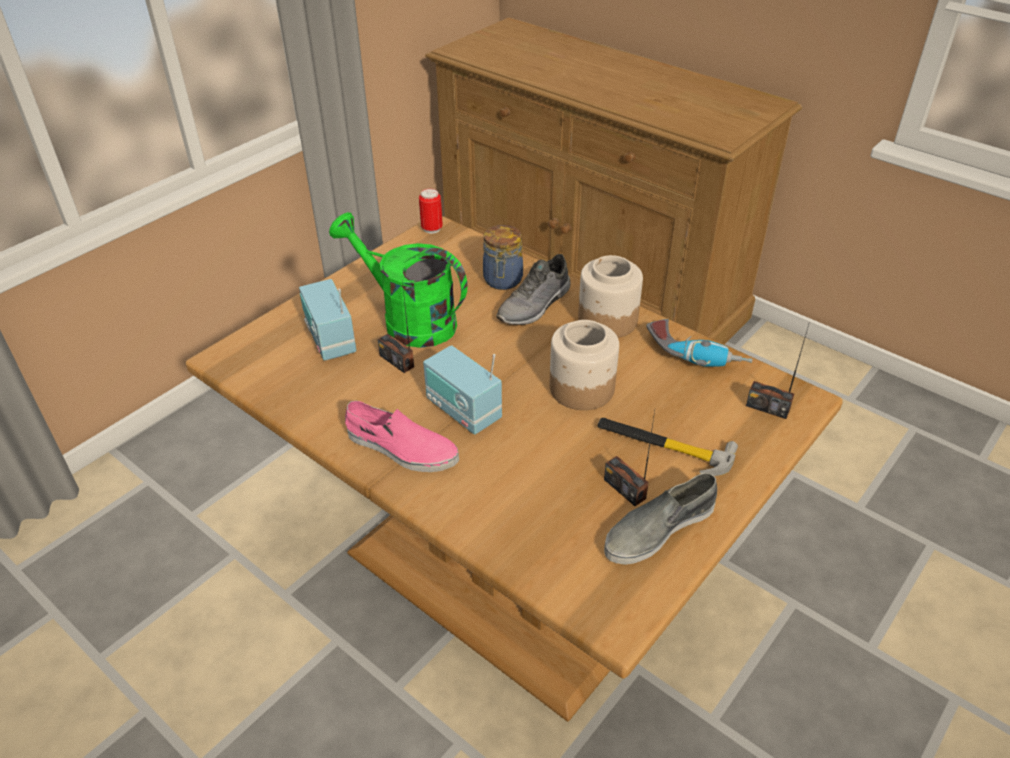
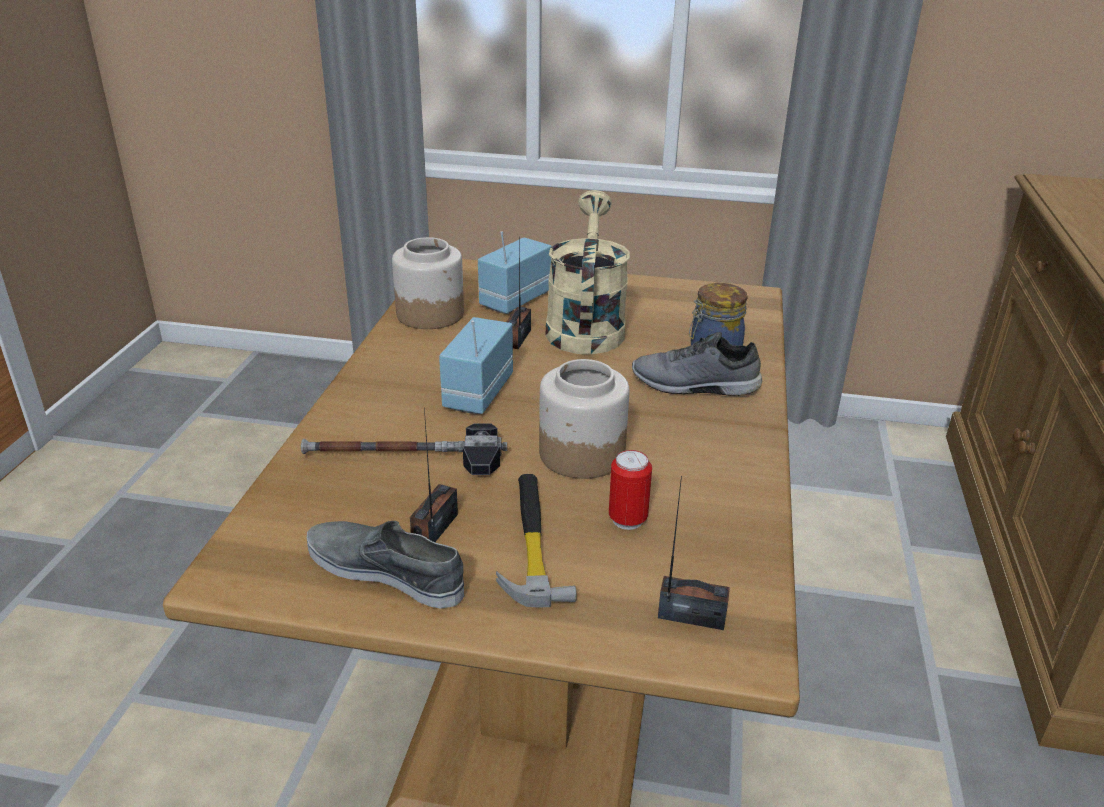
camera: 60 degrees right, 10 degrees down
(401, 448) = (397, 377): pink shoe -> none
(408, 320) = (585, 325): green watering can -> beige watering can
(432, 229) = (748, 293): can -> can (627, 520)
(526, 479) = (404, 458): none -> hammer
(607, 320) = (726, 438): jar -> jar (430, 314)
(695, 354) = (737, 524): power drill -> none
(767, 408) = (691, 616): radio -> radio turned 105 degrees clockwise

